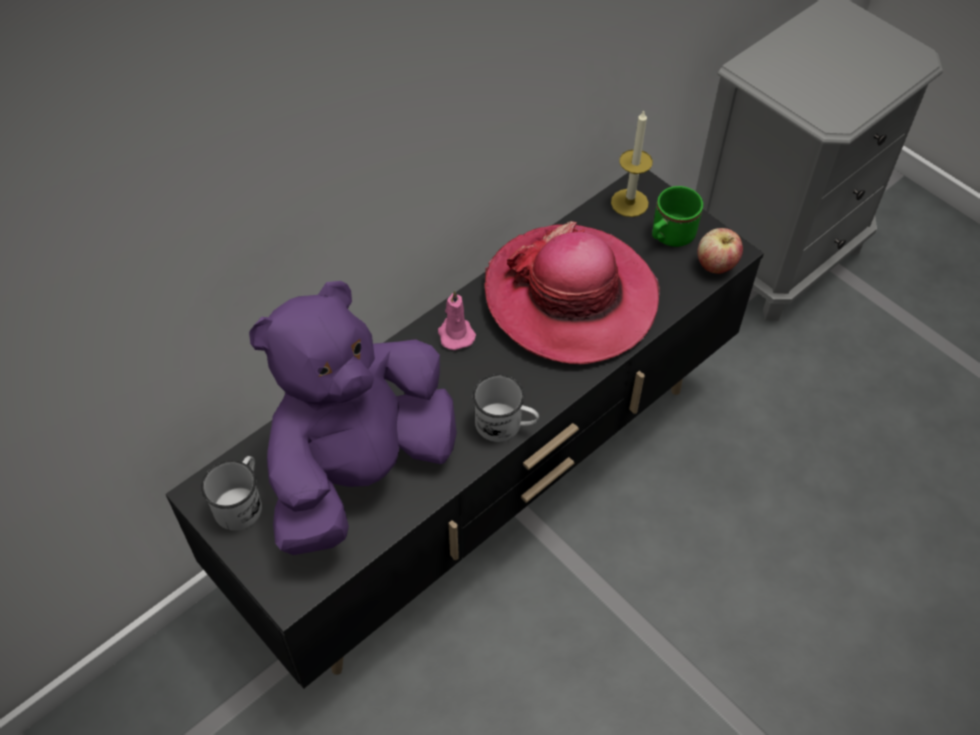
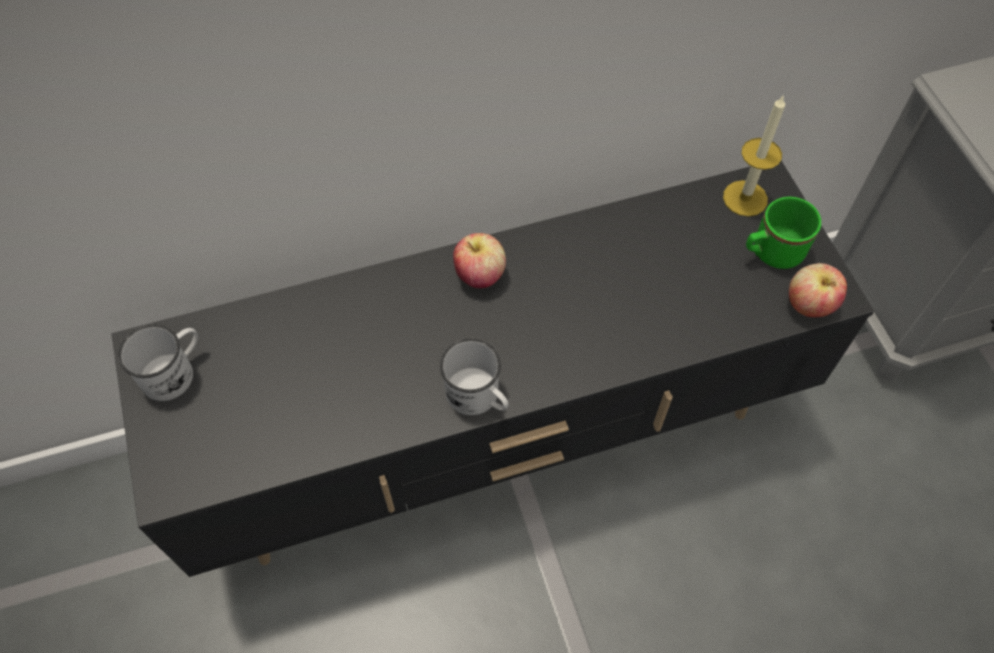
camera: 25 degrees right, 5 degrees up
(359, 471) = (303, 386): purple plush toy -> none
(455, 333) = (480, 275): pink candle -> apple
(571, 298) = (624, 282): hat -> none

